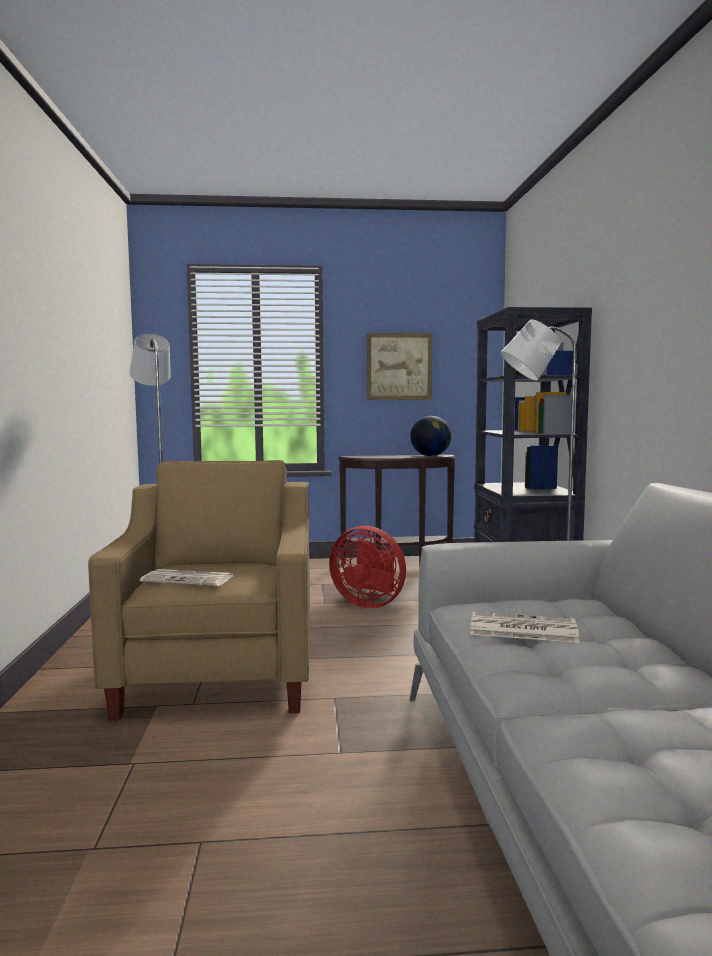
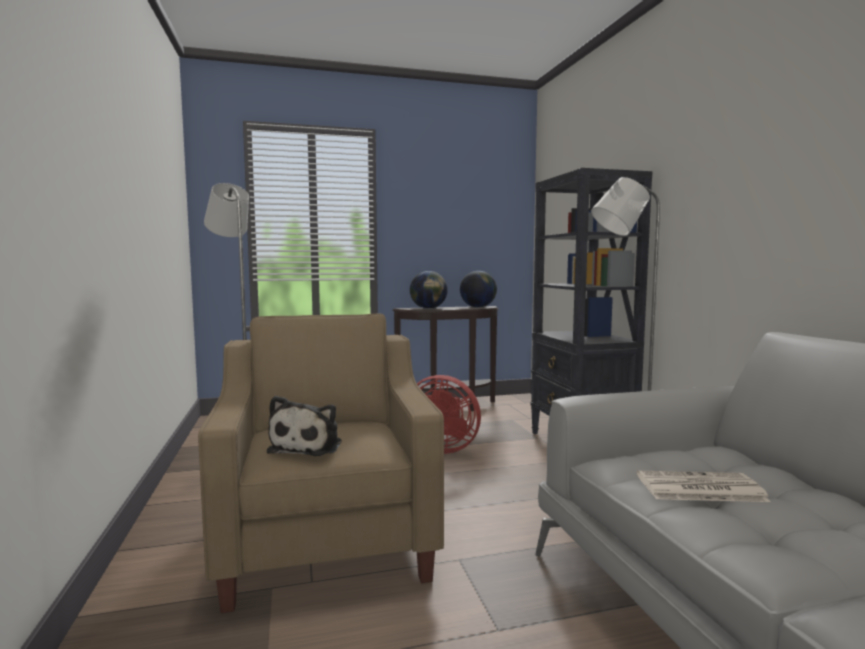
camera: 10 degrees left, 0 degrees up
(189, 579) = (308, 446): newspaper -> plush toy
(375, 456) = (428, 308): none -> globe
(399, 366) = (445, 226): picture -> none

